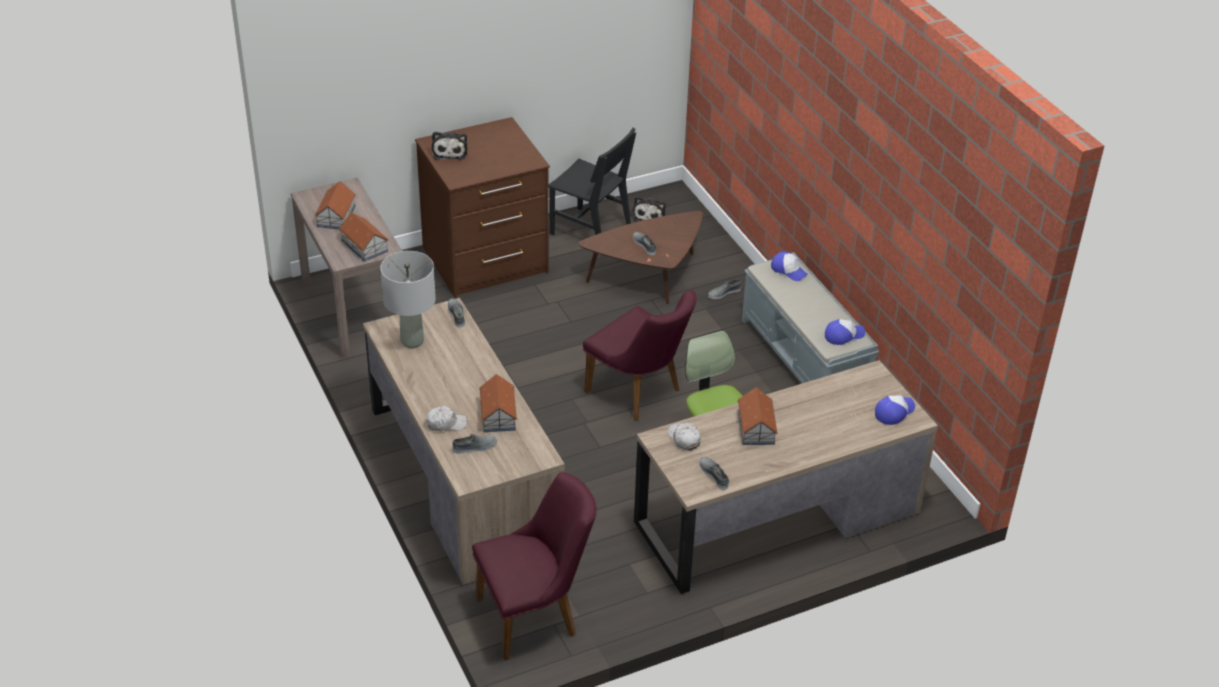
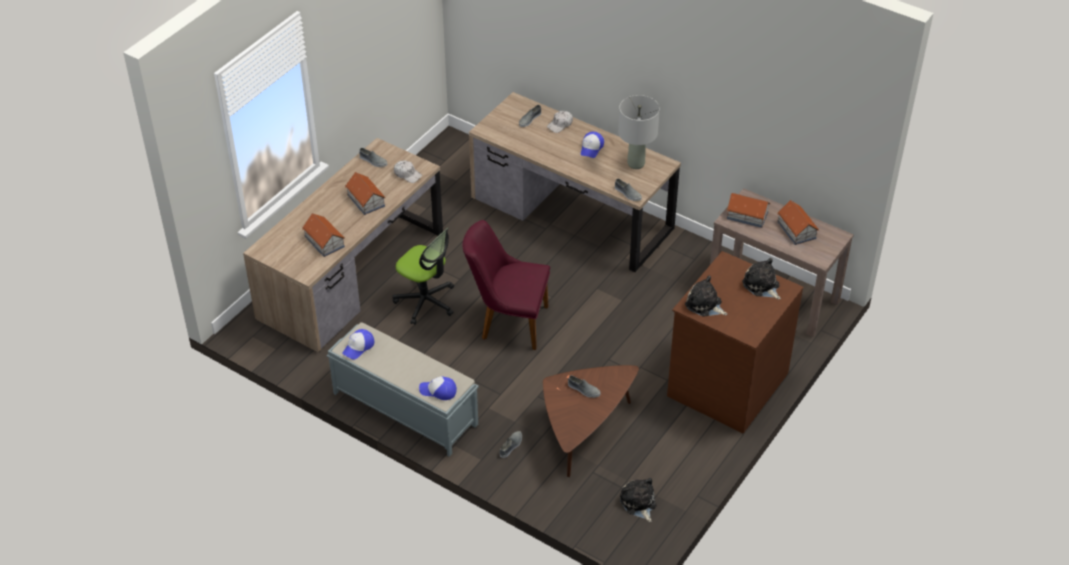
camera: 150 degrees right, 5 degrees up
(498, 414) = (534, 142): toy house -> toy house (324, 242)
(517, 157) = (705, 305): none -> plush toy
(536, 615) = (458, 160): purple chair -> none
(590, 231) = (673, 458): black chair -> none
(894, 412) = (278, 249): cap -> cap (591, 148)

